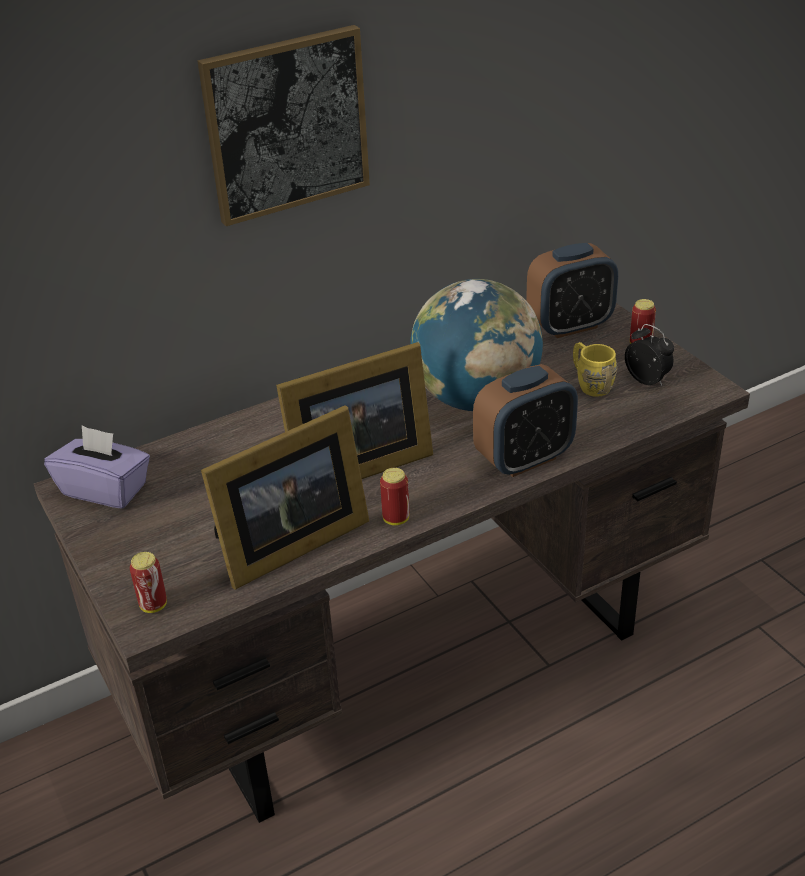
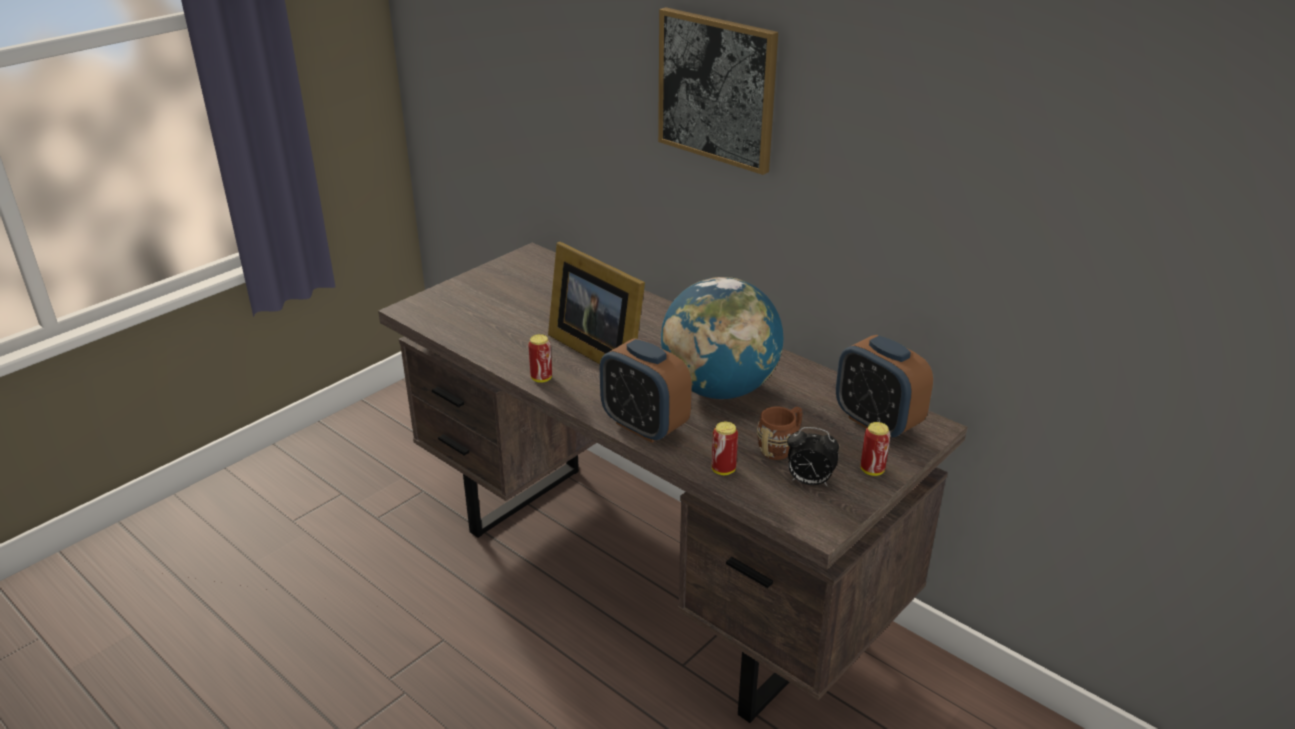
camera: 70 degrees right, 5 degrees down
(105, 489) = (534, 265): purple tissue box -> none
(153, 605) = (426, 307): can -> can (723, 470)
(287, 544) = (498, 340): picture frame -> none
(590, 384) = (781, 447): yellow mug -> brown mug
(648, 380) = (809, 482): alarm clock -> alarm clock turned 75 degrees clockwise

